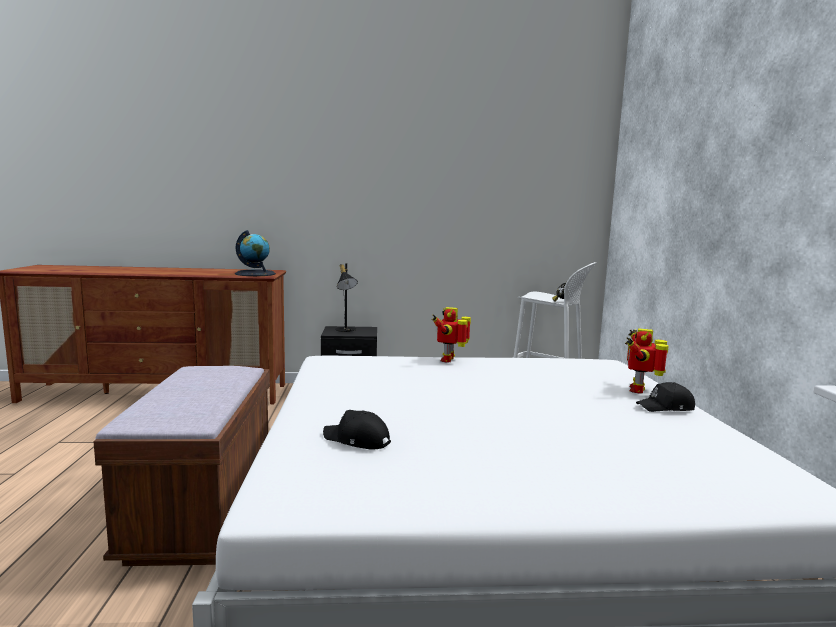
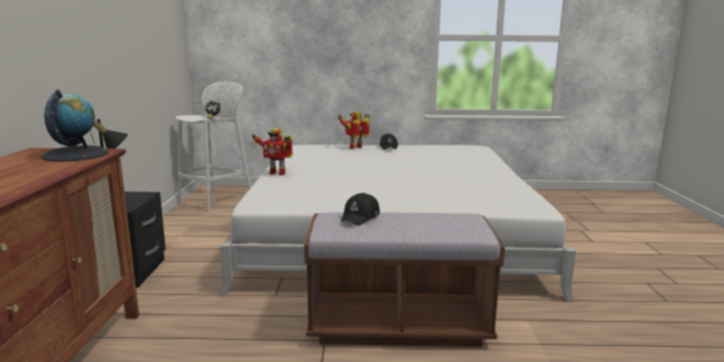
camera: 85 degrees left, 5 degrees up
(357, 440) = (451, 195): black cap -> black cap (360, 217)
(639, 389) = (356, 147): toy robot -> toy robot turned 120 degrees clockwise

